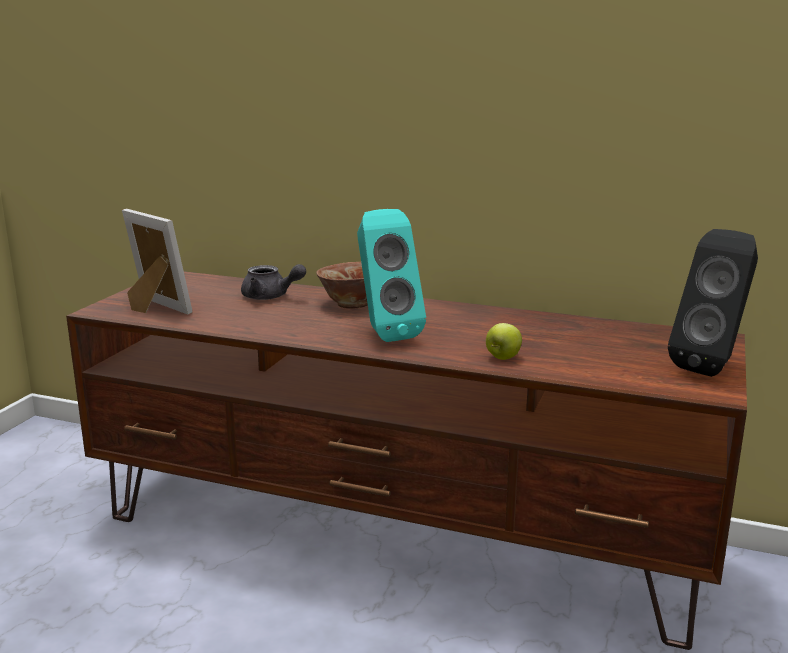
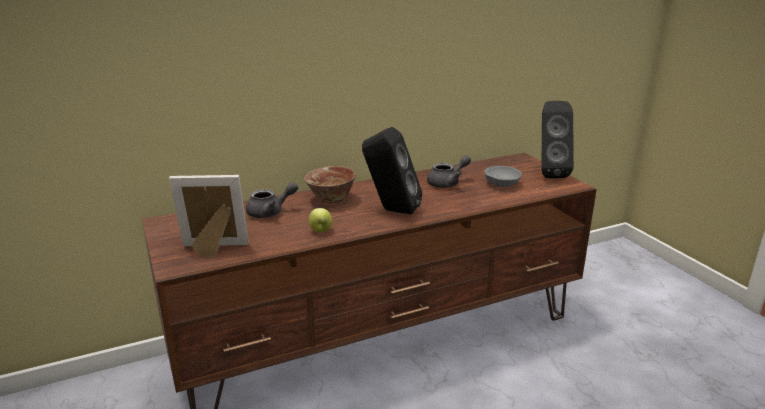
camera: 45 degrees left, 5 degrees up
(384, 334) = (391, 210): turquoise speaker -> black speaker
(502, 358) = (471, 201): apple -> apple (320, 230)
(524, 331) = (447, 183): none -> grey teapot
(601, 355) = (503, 184): none -> grey bowl

